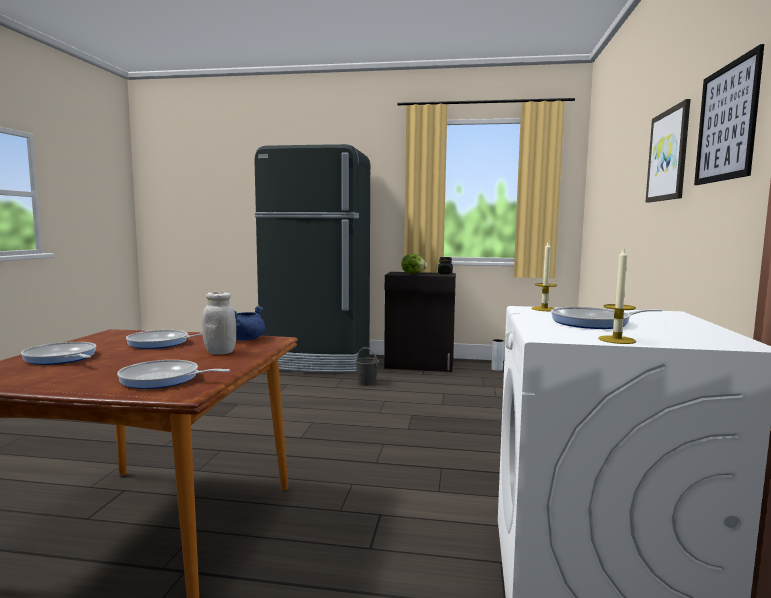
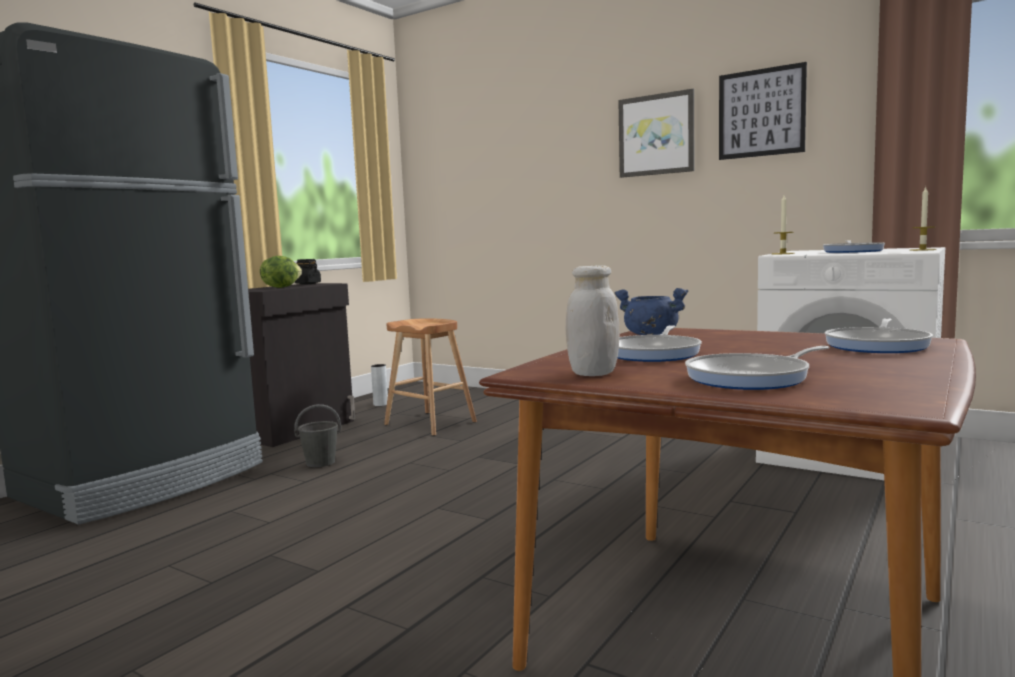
camera: 65 degrees left, 0 degrees up
(220, 352) = (730, 338): white jar -> white jar (593, 373)
(470, 389) = (430, 423): none -> brown stool

